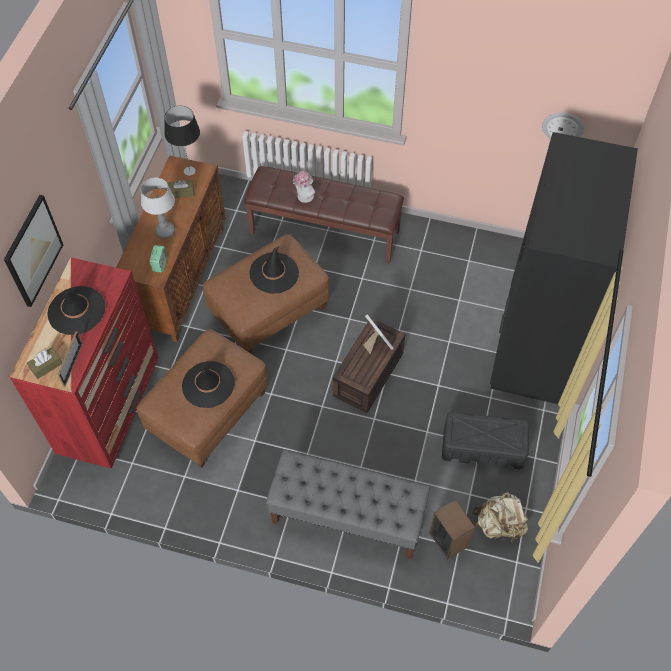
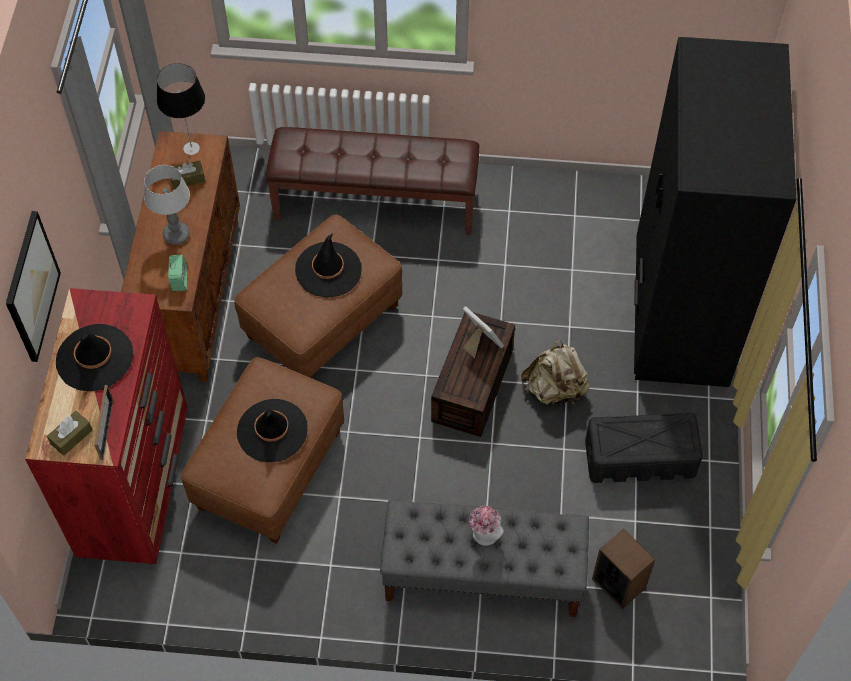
camera: 10 degrees left, 0 degrees up
(304, 197) = (347, 162): hat -> hat (483, 536)
(498, 525) = (679, 554): beige backpack -> beige backpack (554, 390)
(563, 126) = (682, 25): wall clock -> none

